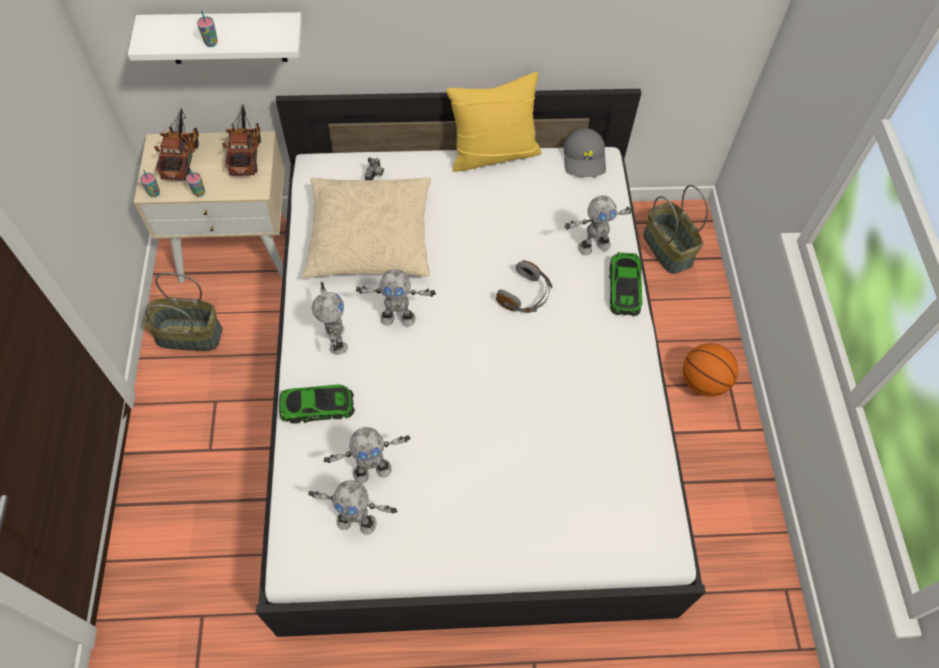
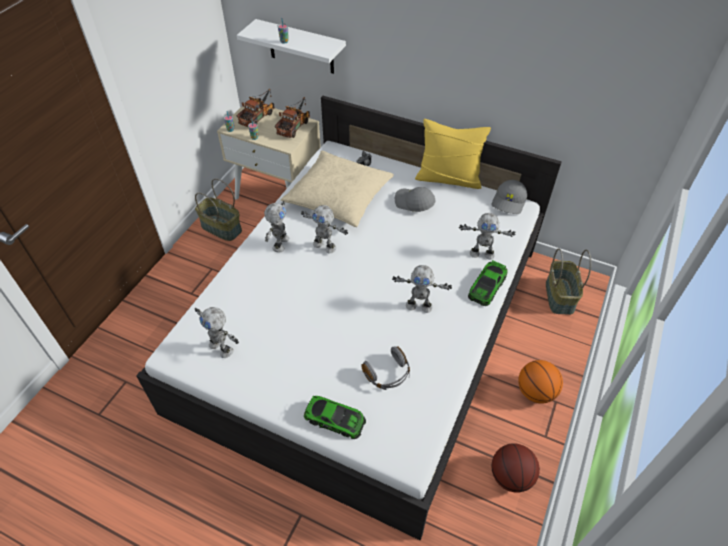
camera: 30 degrees right, 10 degrees down
(317, 406) = (244, 275): toy car -> toy car (335, 419)
(372, 470) = (250, 323): toy robot -> toy robot (419, 305)
(472, 207) = (414, 203): none -> grey cap
(525, 295) = (415, 265): grey headphones -> grey headphones (388, 374)
(729, 495) = (511, 476): none -> basketball

